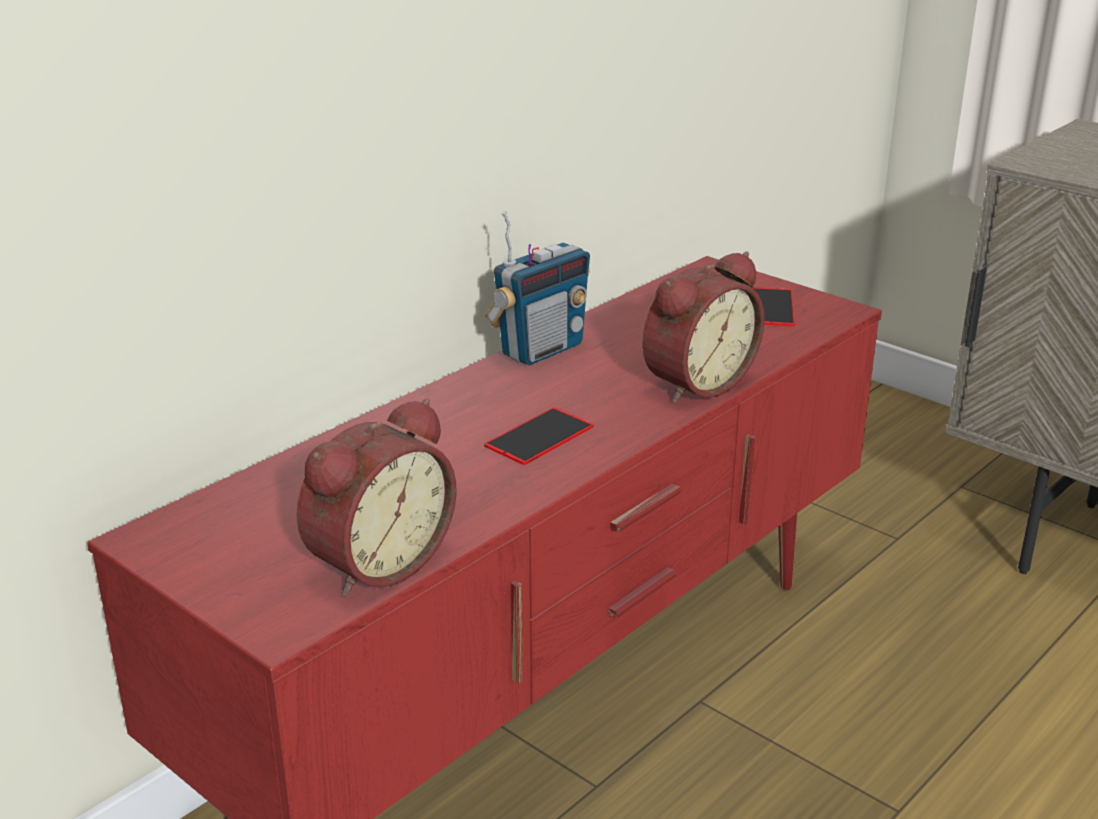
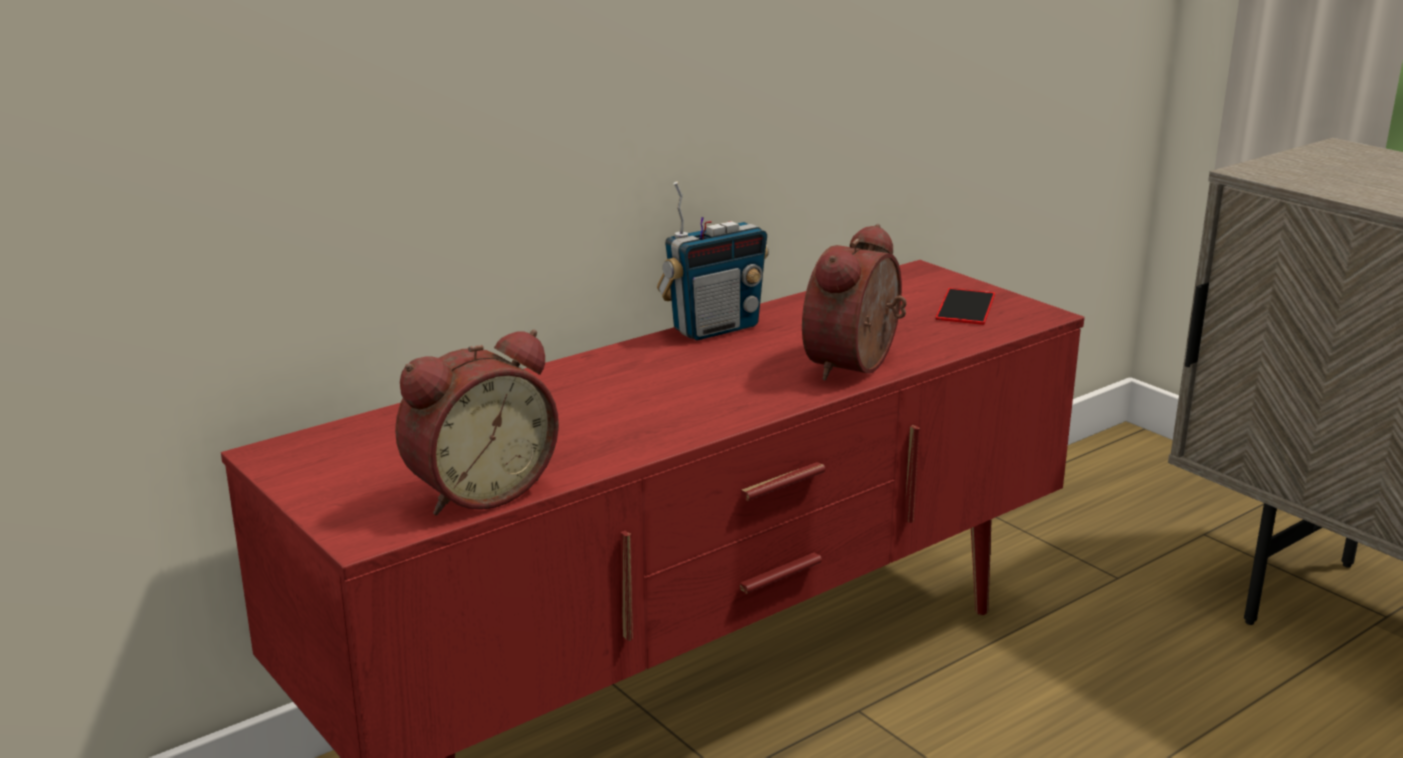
camera: 10 degrees right, 5 degrees down
(539, 436) = (681, 400): phone -> none
(694, 383) = (858, 366): alarm clock -> alarm clock turned 150 degrees clockwise

